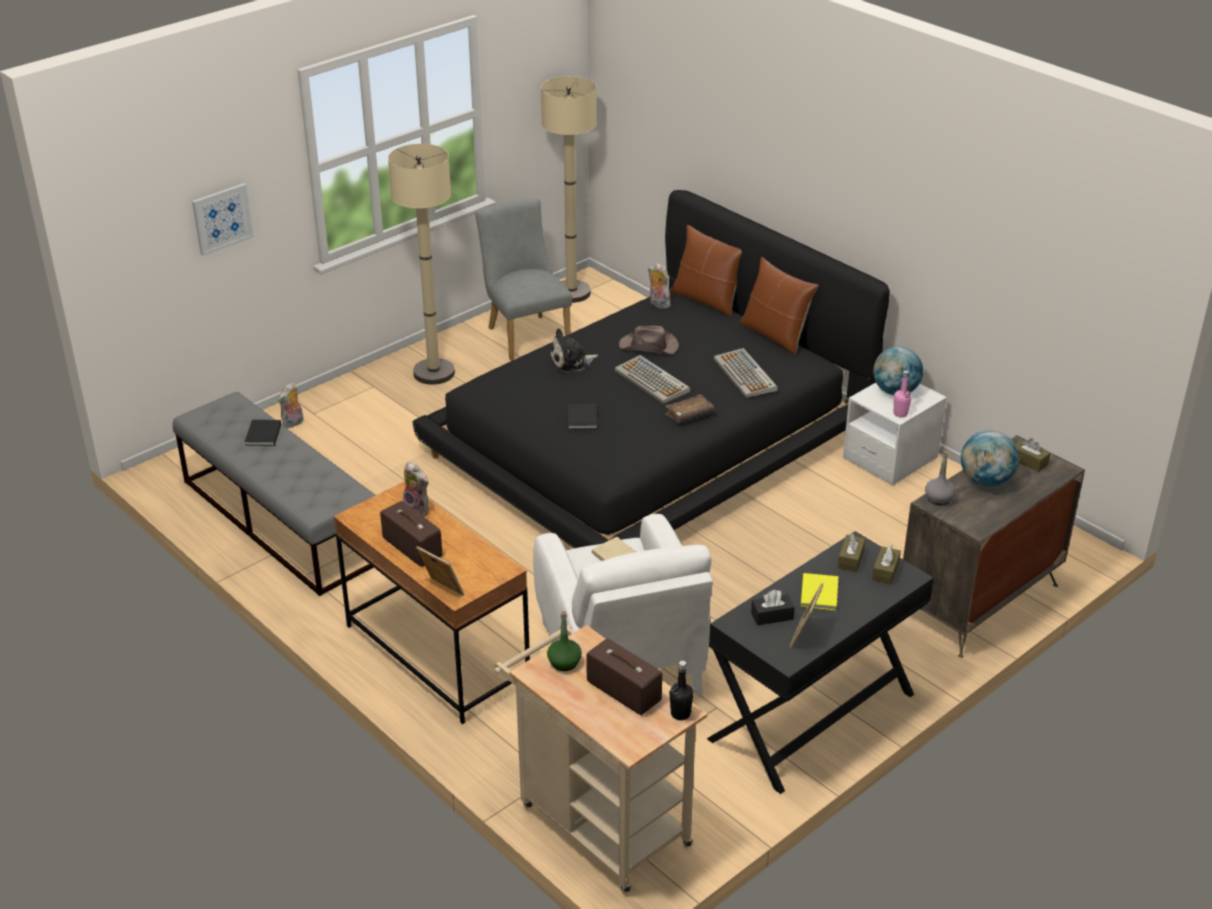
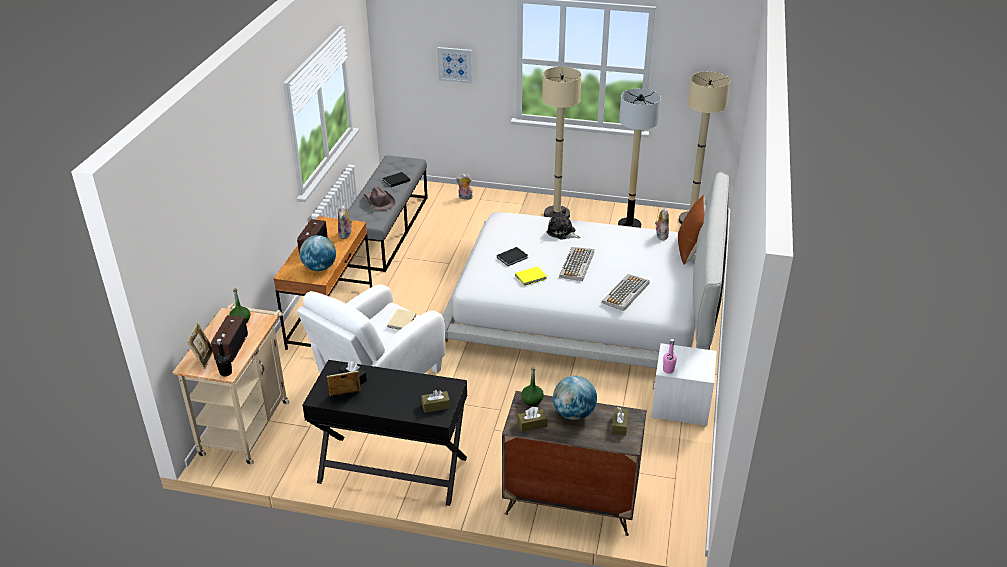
camera: 55 degrees right, 0 degrees up
(441, 590) = (286, 268): picture frame -> picture frame (204, 359)
(525, 335) = (629, 225): grey chair -> floor lamp
(649, 346) = (611, 250): brown hat -> brown hat (379, 201)
(650, 439) = (585, 306): black bed -> white bed
(689, 415) = (559, 290): brown book -> none
(775, 336) = (685, 288): brown pillow -> none
(820, 593) = (391, 388): yellow book -> yellow book (532, 277)
(850, 559) = (435, 388): brown tissue box -> brown tissue box (532, 424)
(895, 391) = (691, 359): globe -> globe (319, 268)
(939, 498) = (532, 400): grey bottle -> green bottle

